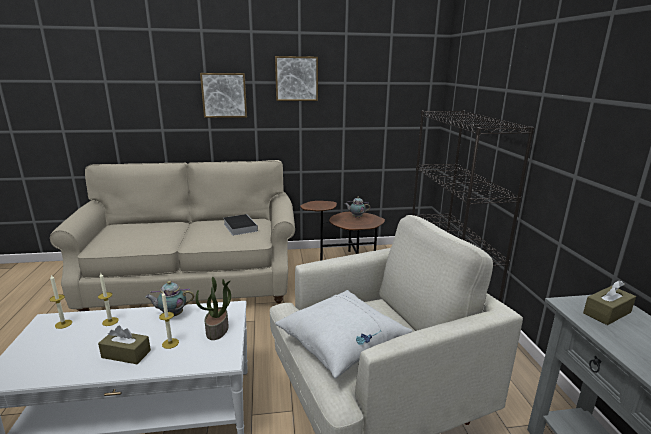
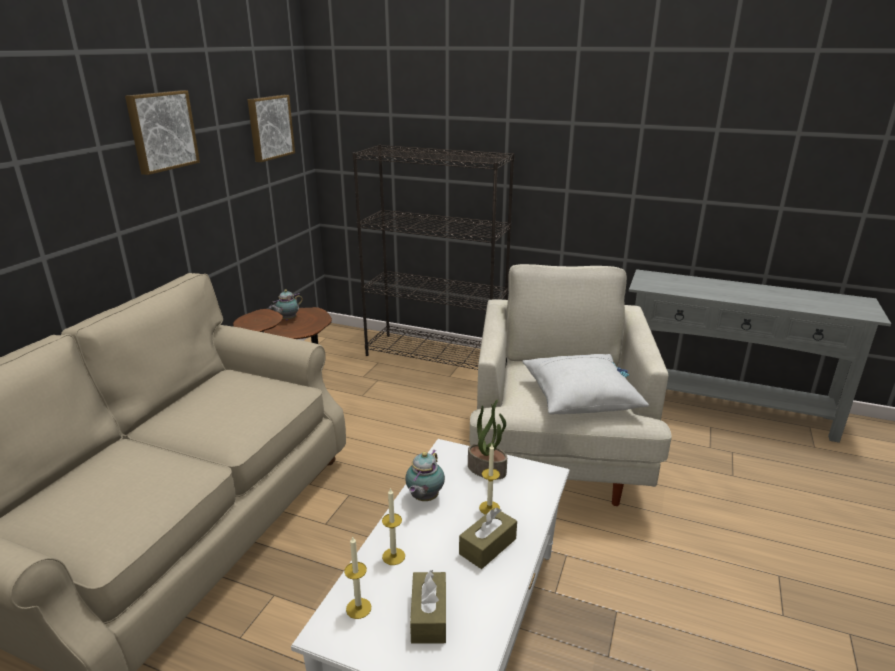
camera: 60 degrees left, 5 degrees up
(224, 95) = (59, 182): picture -> picture (269, 127)
(239, 227) = (235, 392): book -> none
(607, 313) = (659, 281): brown tissue box -> brown tissue box (429, 616)

